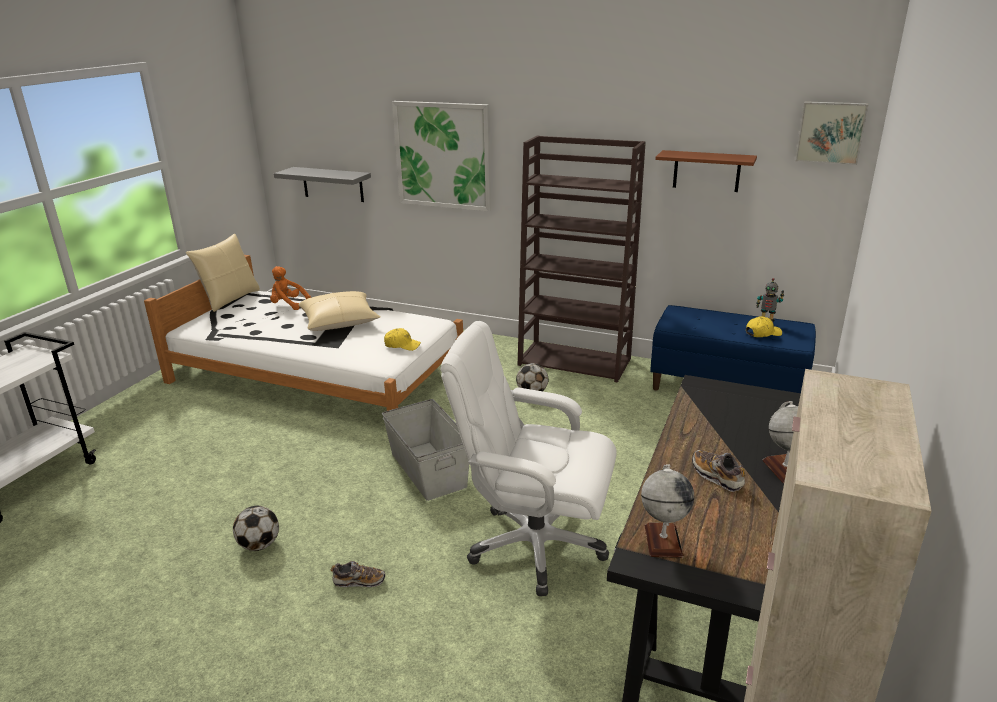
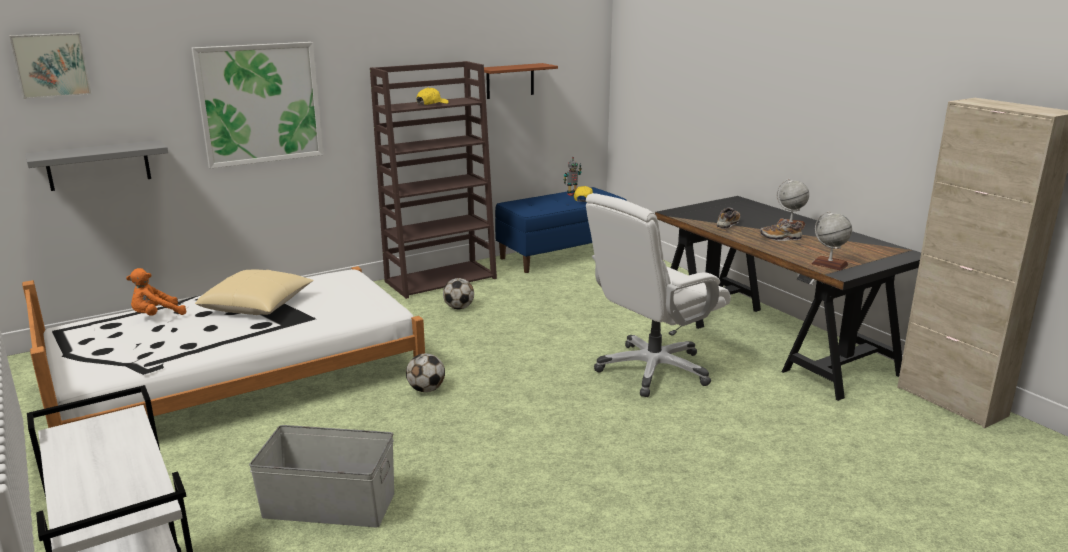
camera: 55 degrees left, 5 degrees down
(230, 299) = (54, 341): beige pillow -> none
(259, 545) = (508, 480): football -> football (426, 389)
(359, 581) = (616, 445): shoe -> shoe (728, 224)
(402, 345) = (368, 294): yellow cap -> yellow cap (432, 103)
(428, 469) = (503, 377): grey storage box -> grey storage box (329, 504)
(830, 132) = (584, 39): picture -> picture (51, 65)

